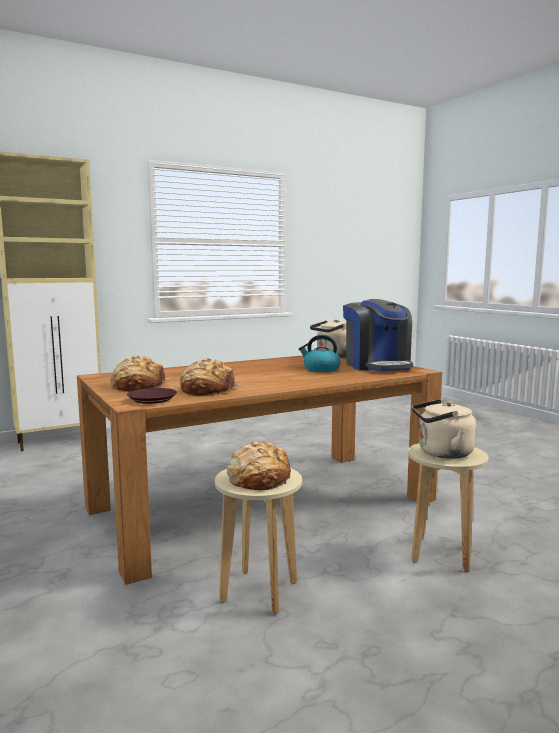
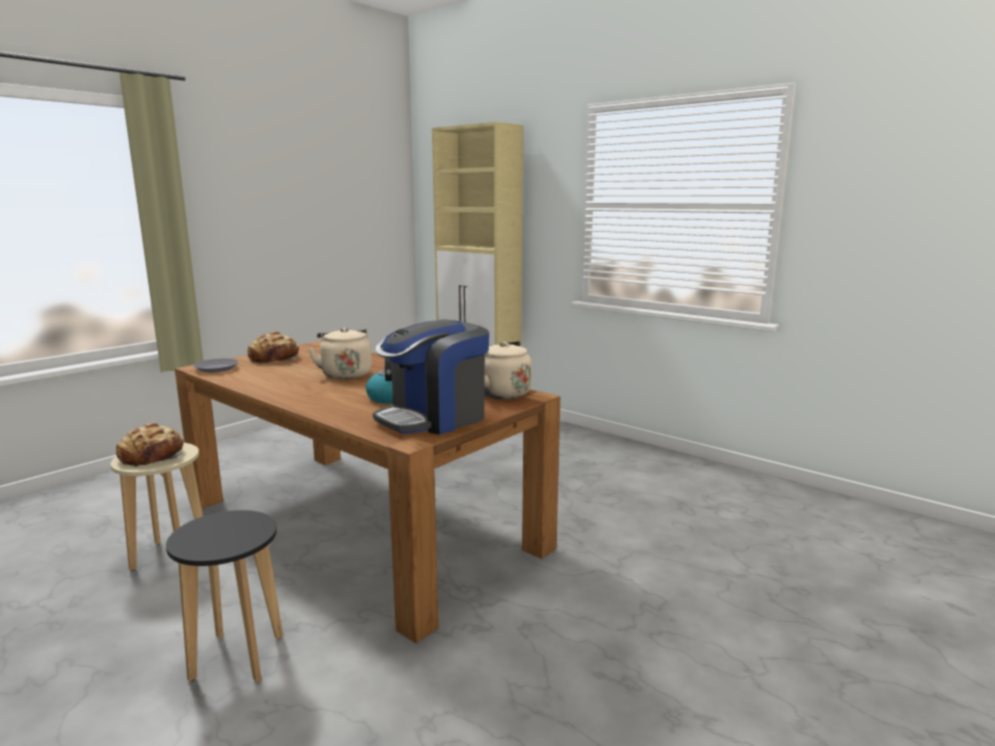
camera: 70 degrees right, 5 degrees up
(152, 399) = (216, 369): brown plate -> grey plate
(207, 390) = (258, 376): bread -> none
(441, 453) = (219, 529): beige kettle -> beige kettle (345, 374)
(442, 554) = (237, 658): beige stool -> black stool

